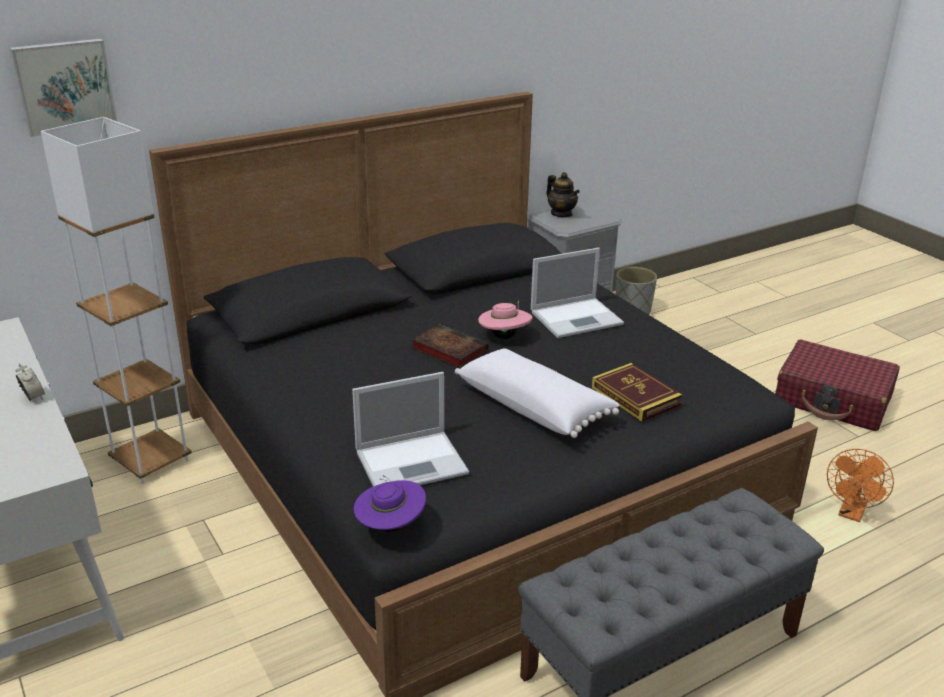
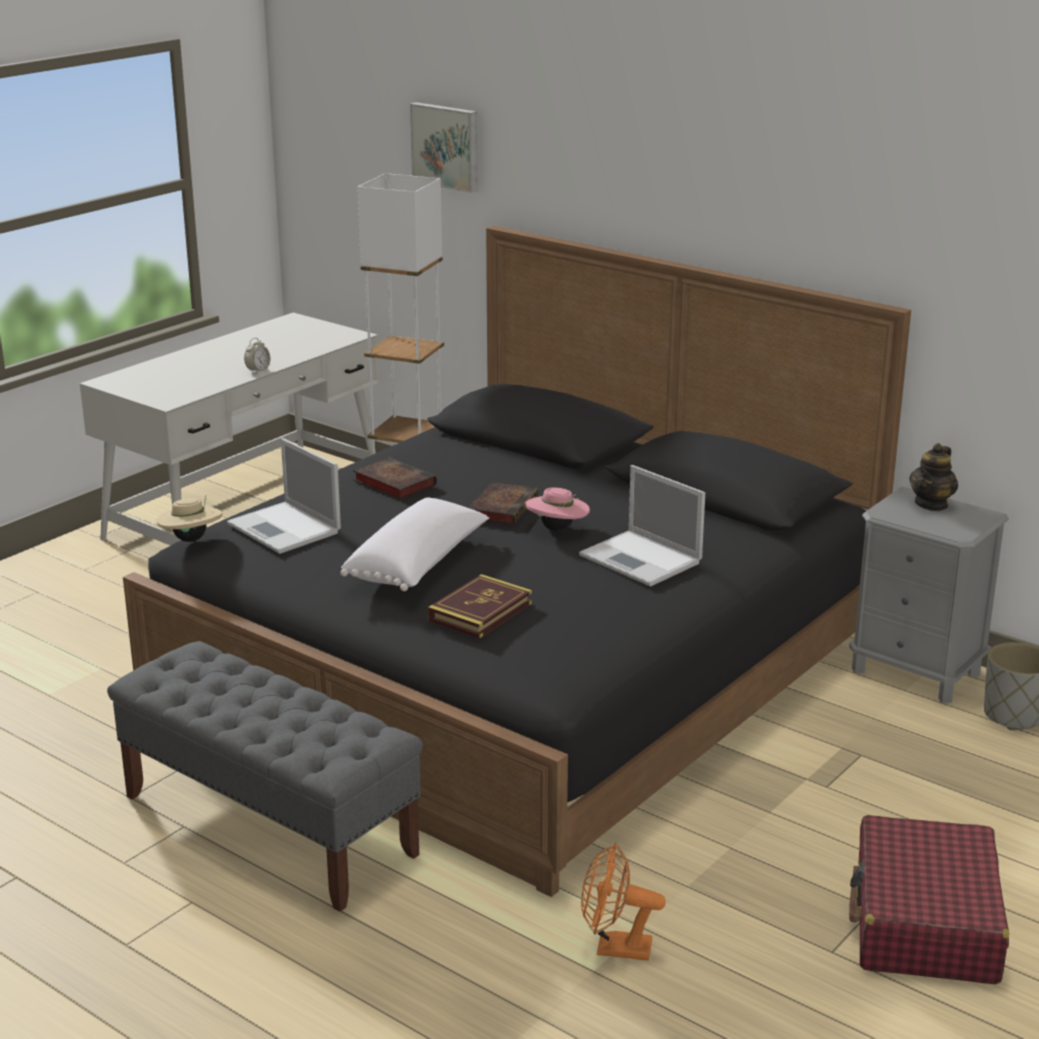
camera: 70 degrees right, 5 degrees down
(353, 388) = (392, 483): none -> book
(390, 526) = (191, 539): purple hat -> beige hat

